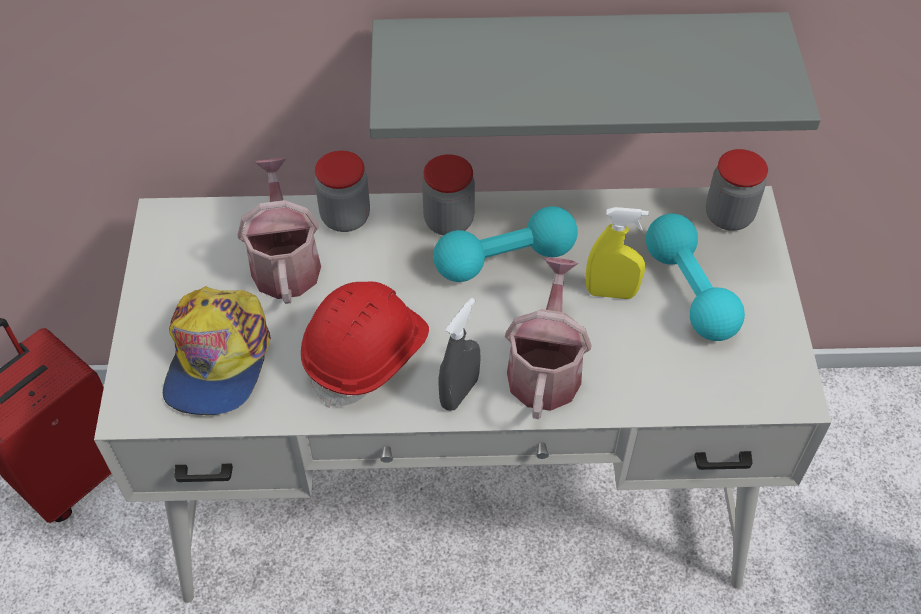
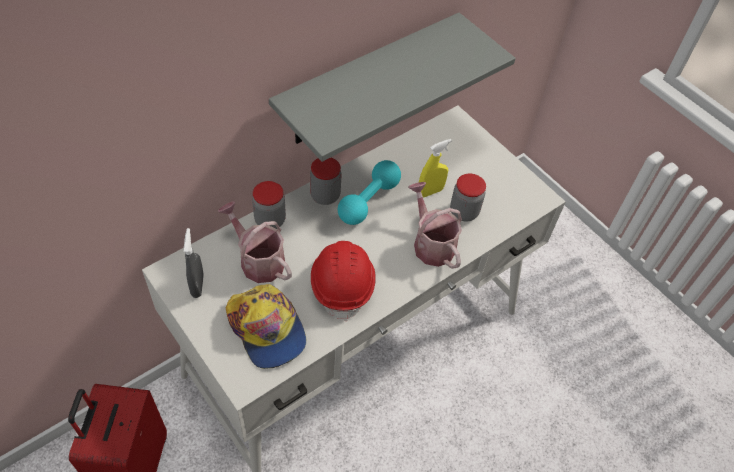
camera: 40 degrees left, 0 degrees up
(459, 392) = (402, 277): grey spray bottle -> grey spray bottle (197, 285)
(689, 291) = (463, 173): turquoise dumbbell -> none
(728, 216) = (451, 128): jar -> jar (464, 212)

